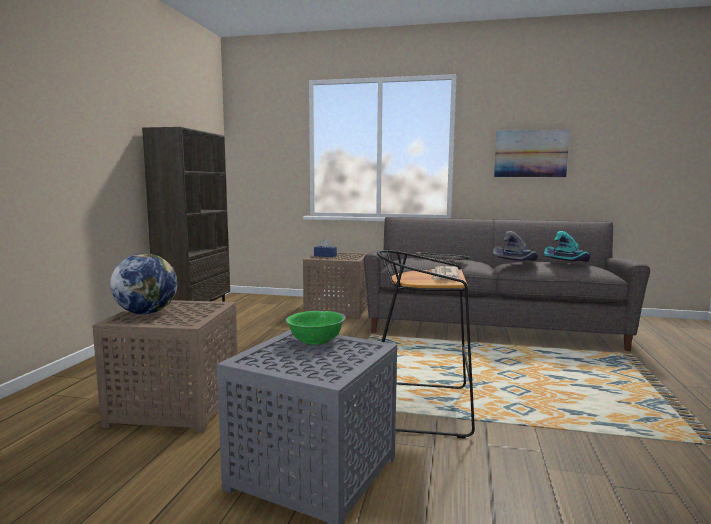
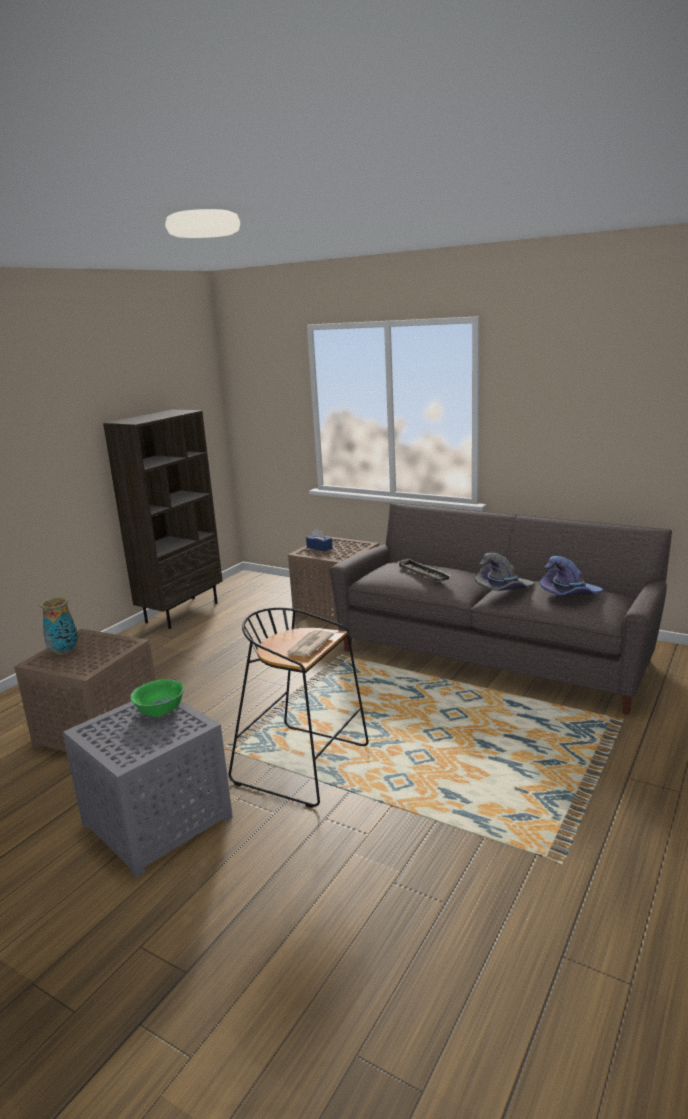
camera: 20 degrees right, 10 degrees up
(146, 313) = (64, 651): globe -> vase
(530, 153) = (576, 425): picture -> none
(567, 264) = (569, 594): turquoise hat -> purple hat

